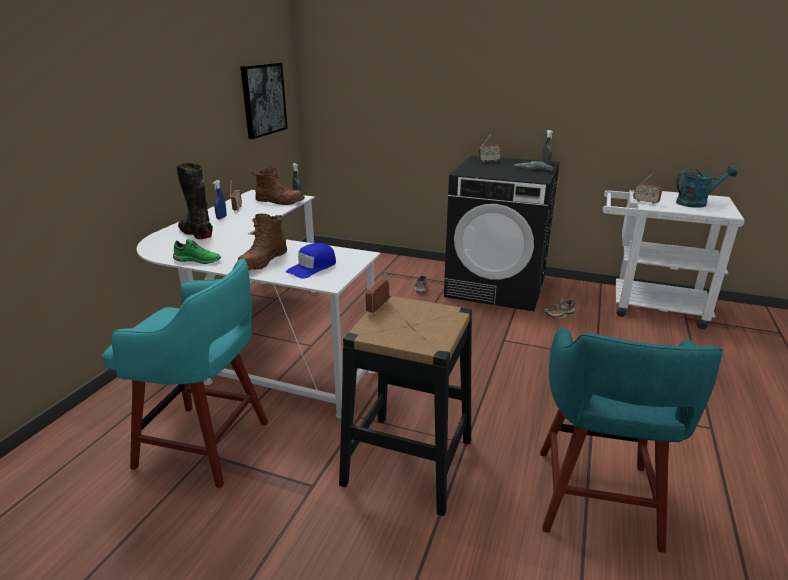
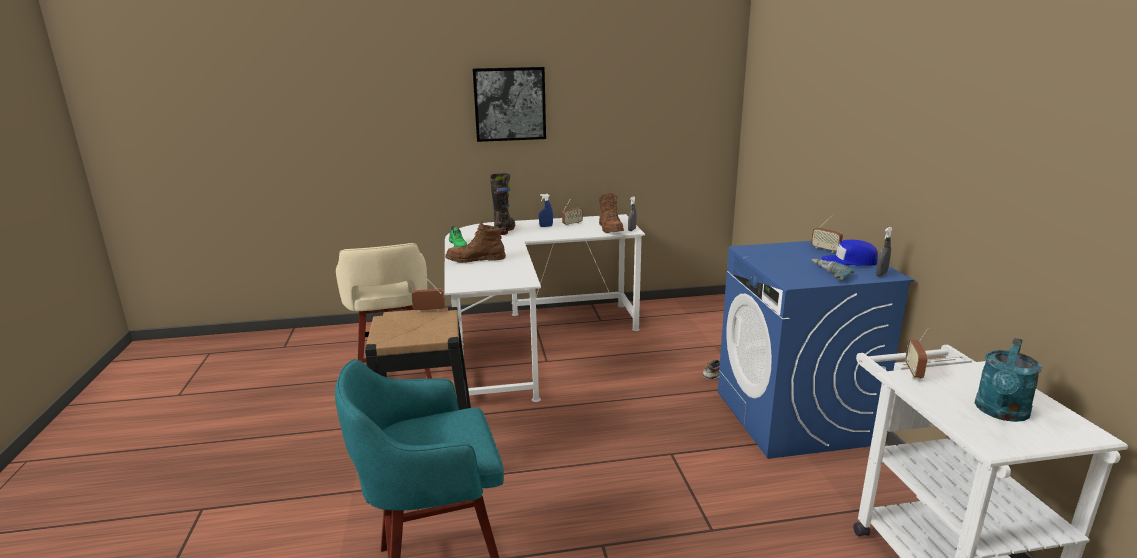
camera: 60 degrees right, 5 degrees down
(207, 445) = (393, 372): turquoise stool -> beige stool
(263, 99) = (669, 132): picture -> picture (509, 104)
(312, 267) = (482, 275): blue cap -> blue cap (849, 261)
(496, 287) = (794, 417): black washing machine -> blue washing machine
(559, 314) = (786, 479): shoe -> none
(696, 203) = (1001, 413): turquoise watering can -> turquoise watering can turned 75 degrees clockwise

